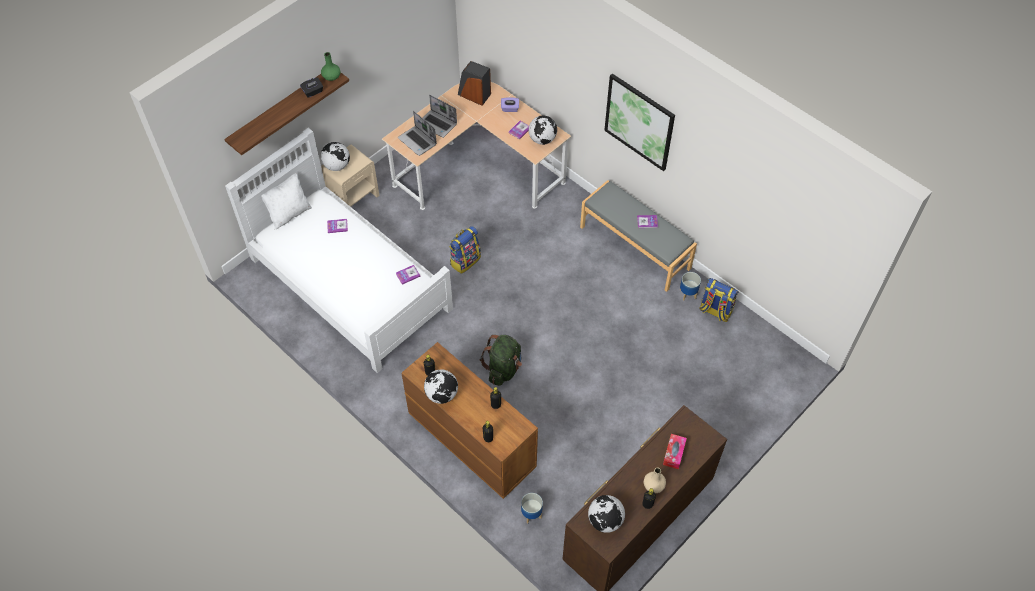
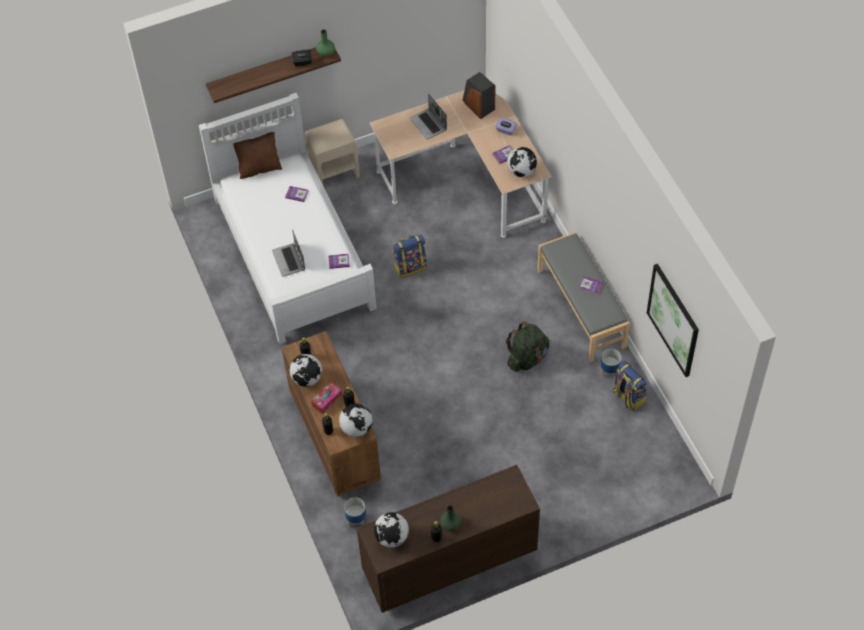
camera: 25 degrees right, 0 degrees up
(289, 213) = (259, 168): white pillow -> brown pillow
(337, 166) = (320, 136): globe -> globe (356, 428)
(418, 141) = (401, 136): laptop -> laptop (289, 260)
(503, 368) = (396, 380): green backpack -> green backpack (527, 358)
(639, 122) = (596, 184): picture -> picture (673, 320)
(653, 485) = (450, 524): beige vase -> green vase
(674, 453) = (484, 503): tissue box -> tissue box (327, 400)

